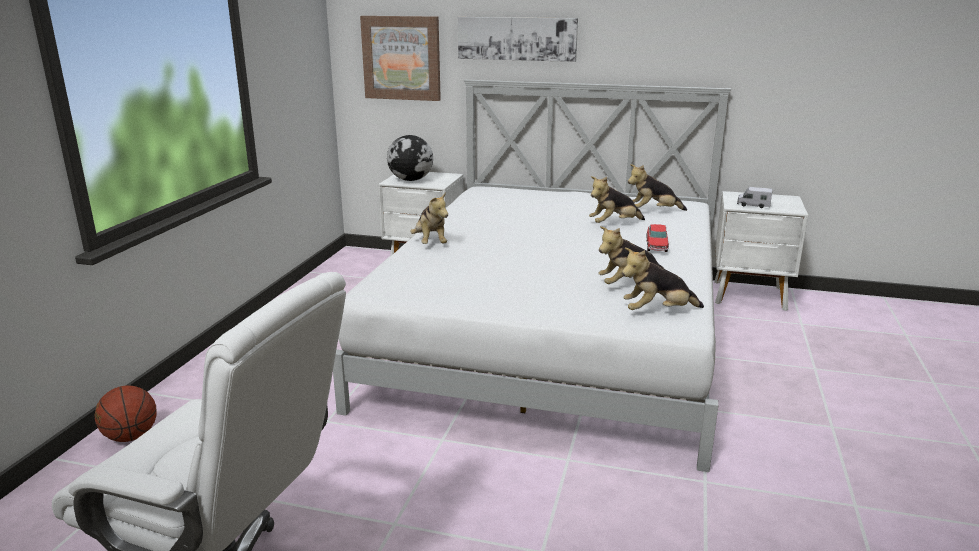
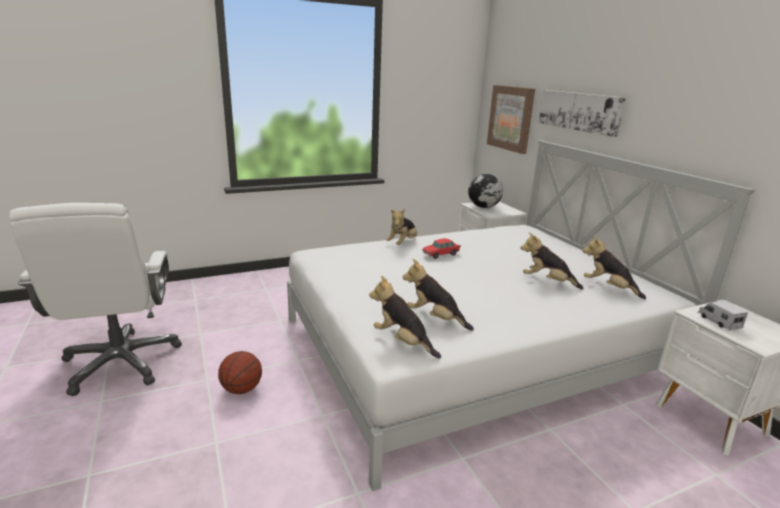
camera: 50 degrees right, 0 degrees up
(131, 437) = (220, 284): basketball -> basketball (241, 389)
(656, 246) = (532, 308): toy car -> toy car (440, 254)

